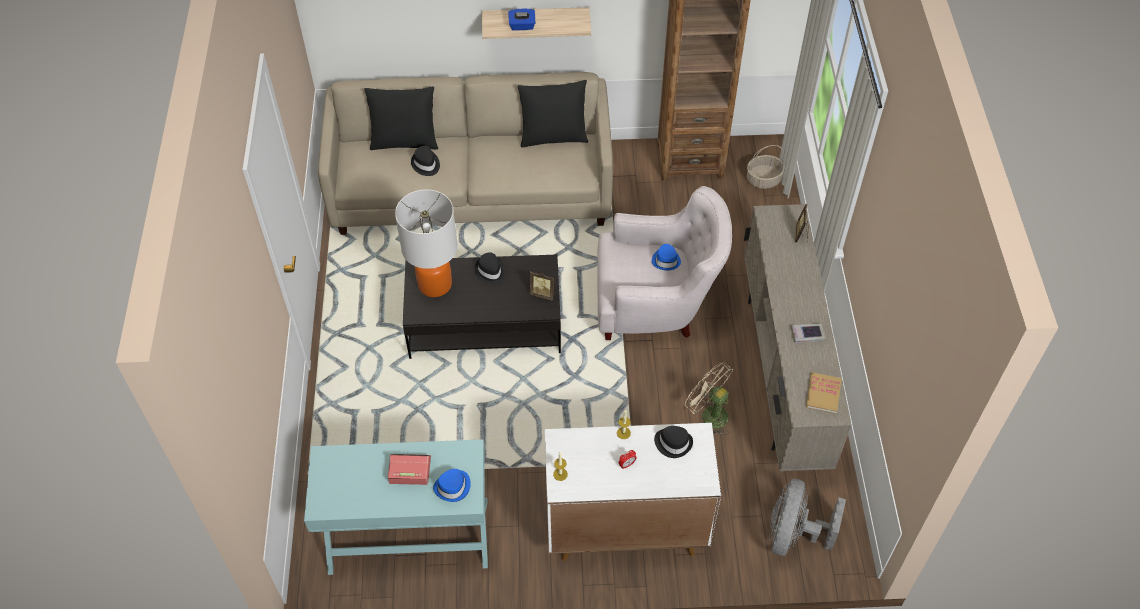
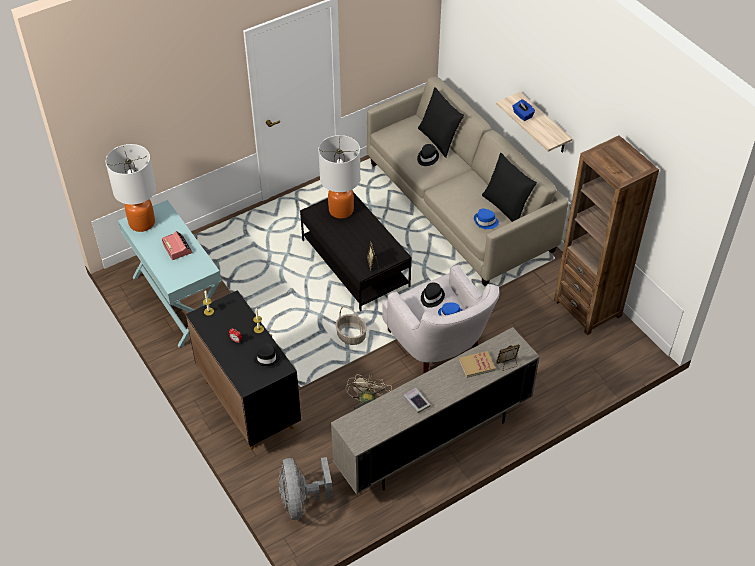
camera: 60 degrees right, 5 degrees down
(332, 492) = (142, 223): none -> table lamp
(453, 487) = (177, 272): blue hat -> blue hat (485, 222)
(490, 271) = (371, 231): black hat -> black hat (431, 297)
(624, 527) = (248, 403): white cabinet -> black cabinet
(763, 180) = (606, 359): basket -> basket (351, 336)
(793, 534) = (301, 501): grey fan -> grey fan turned 90 degrees counterclockwise
(823, 394) = (370, 430): book -> book (476, 365)

